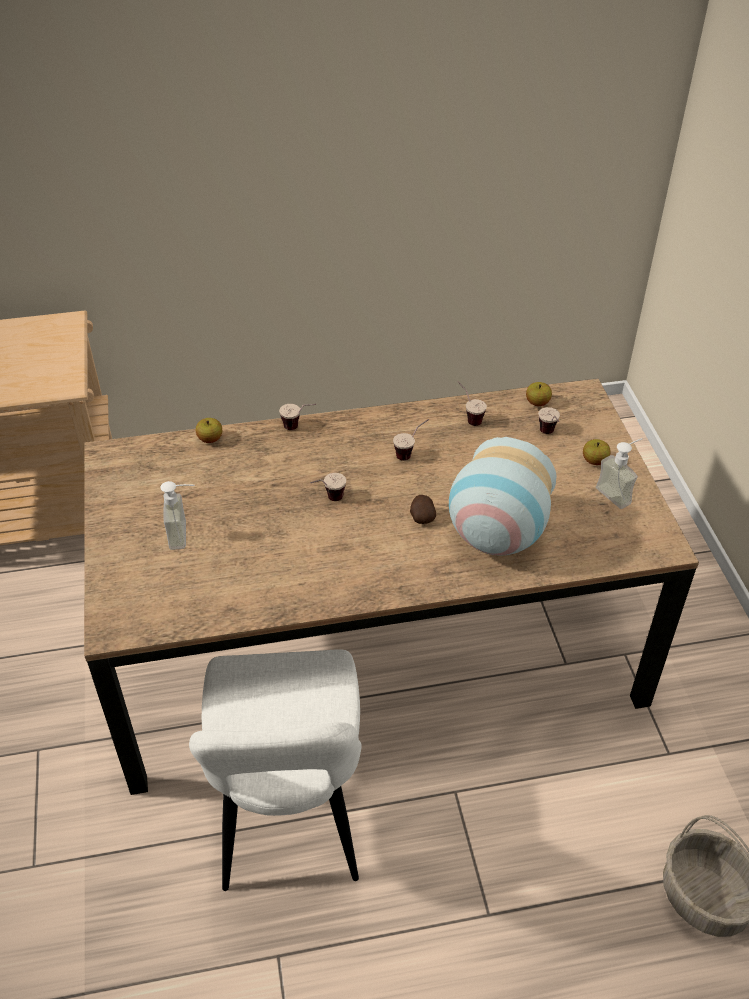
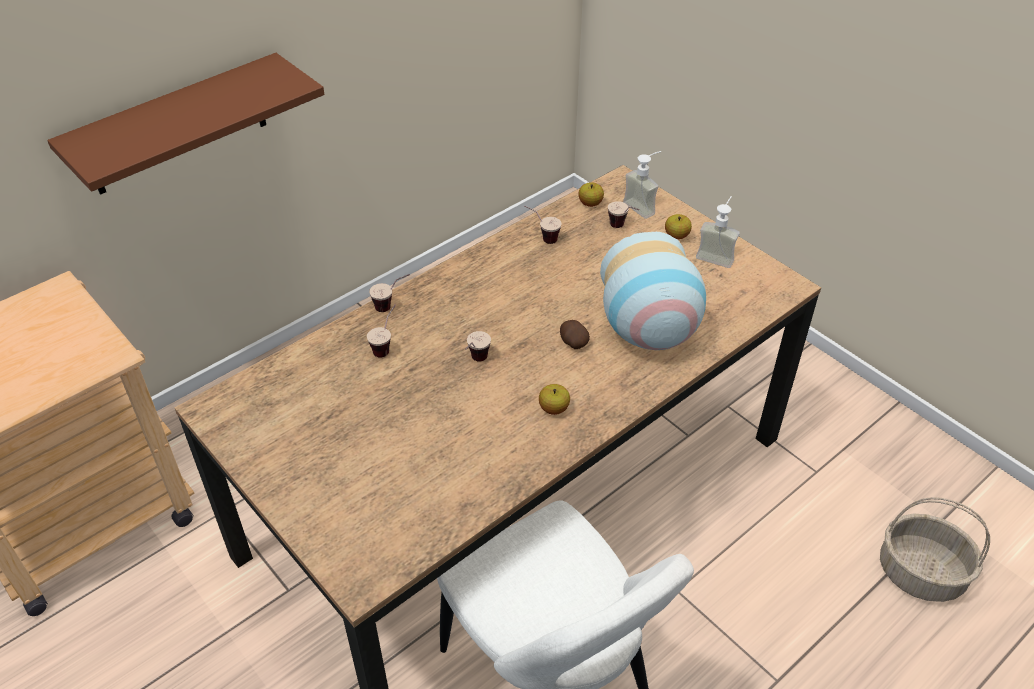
camera: 30 degrees left, 0 degrees up
(186, 534) = (362, 454): soap dispenser -> soap dispenser (644, 206)
(203, 218) = (177, 126): none -> brown shelf
(210, 439) = (311, 351): apple -> apple (554, 408)
(411, 453) = (516, 289): cup -> cup (386, 346)

